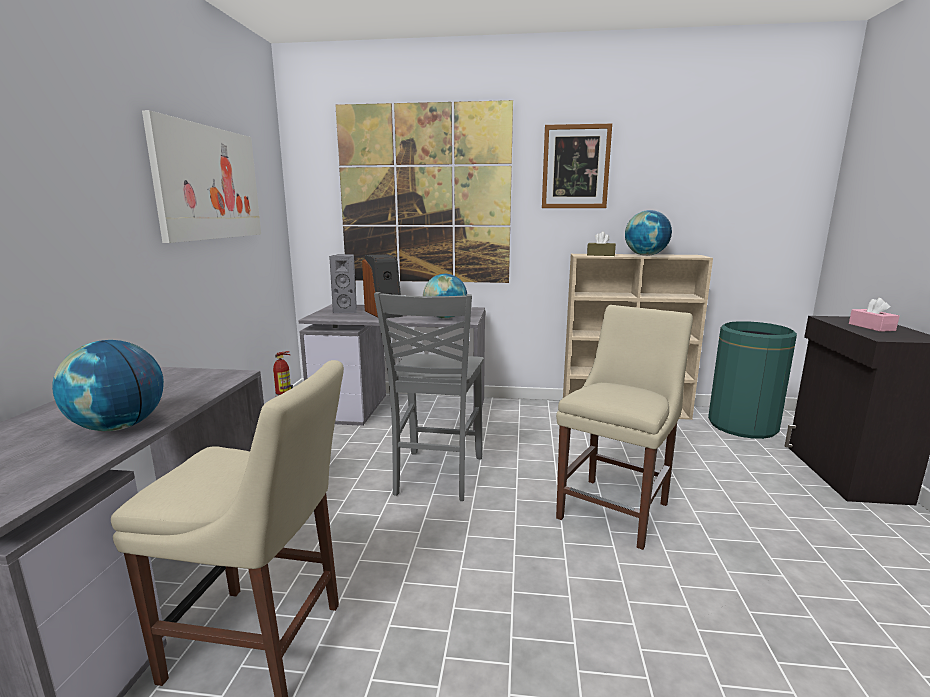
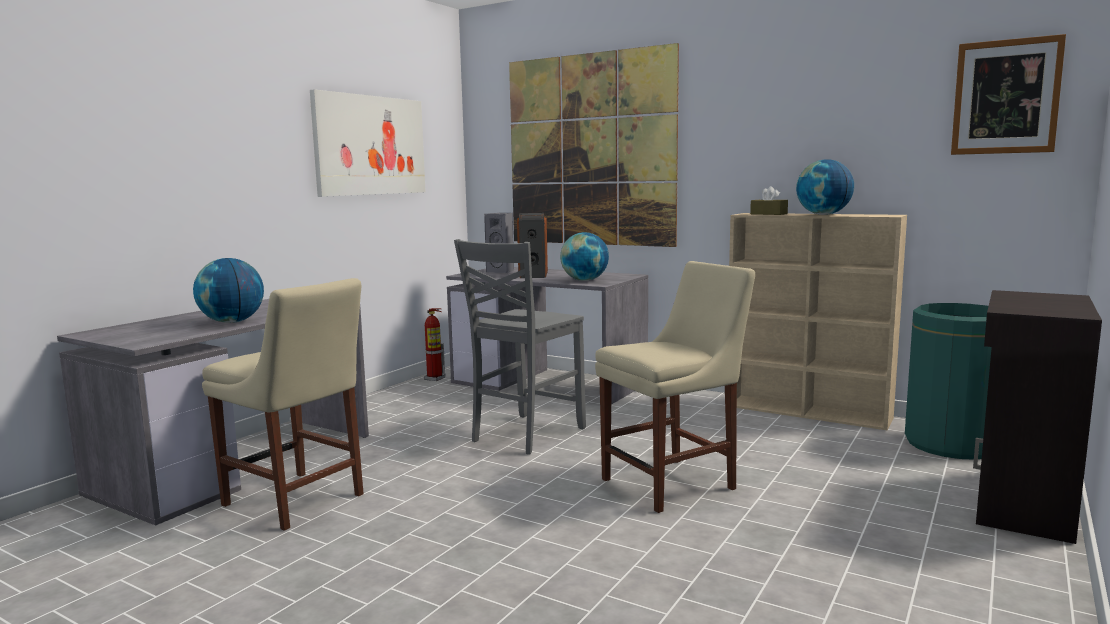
camera: 25 degrees right, 5 degrees down
(575, 167) = (748, 112): picture -> picture (1005, 97)
(871, 327) = (1036, 302): pink tissue box -> none

